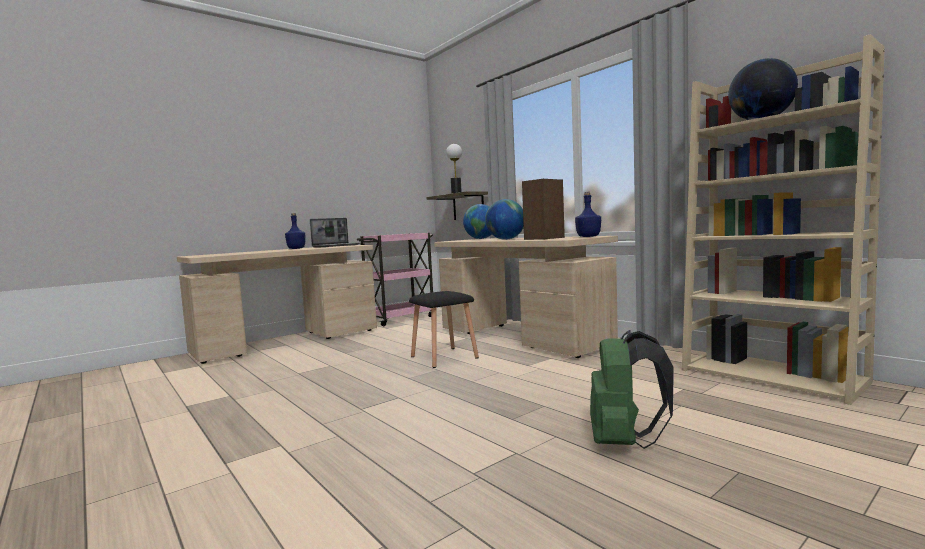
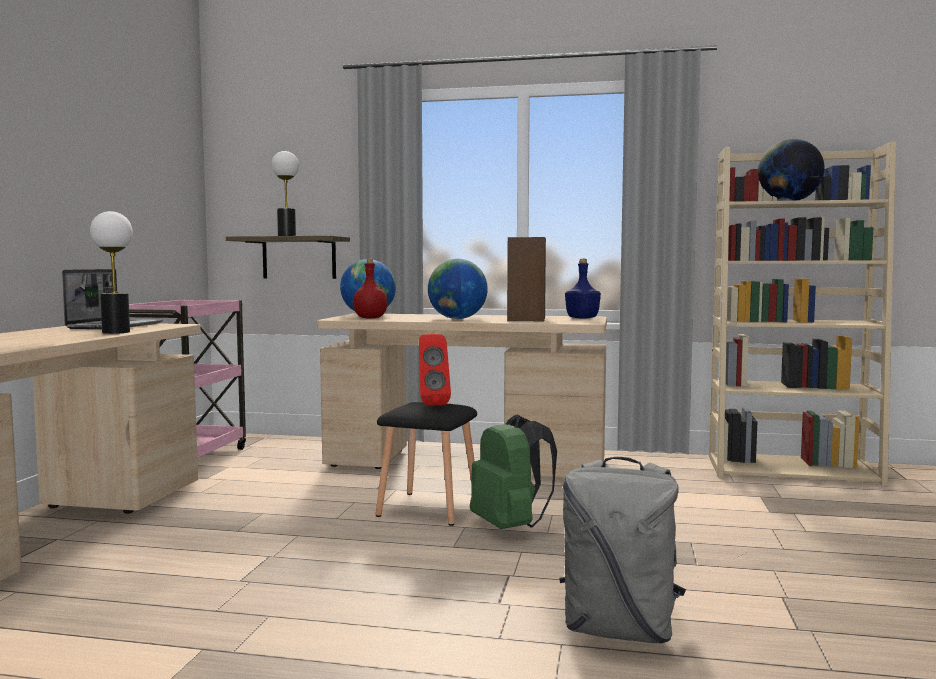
camera: 40 degrees left, 0 degrees up
(296, 248) = (49, 333): blue bottle -> none
(315, 248) = (115, 332): none -> table lamp
(378, 438) = (620, 630): none -> grey backpack
(444, 292) = (432, 405): none -> red speaker
(465, 240) = (371, 318): none -> red bottle
(624, 442) = (832, 559): green backpack -> green backpack (510, 526)

